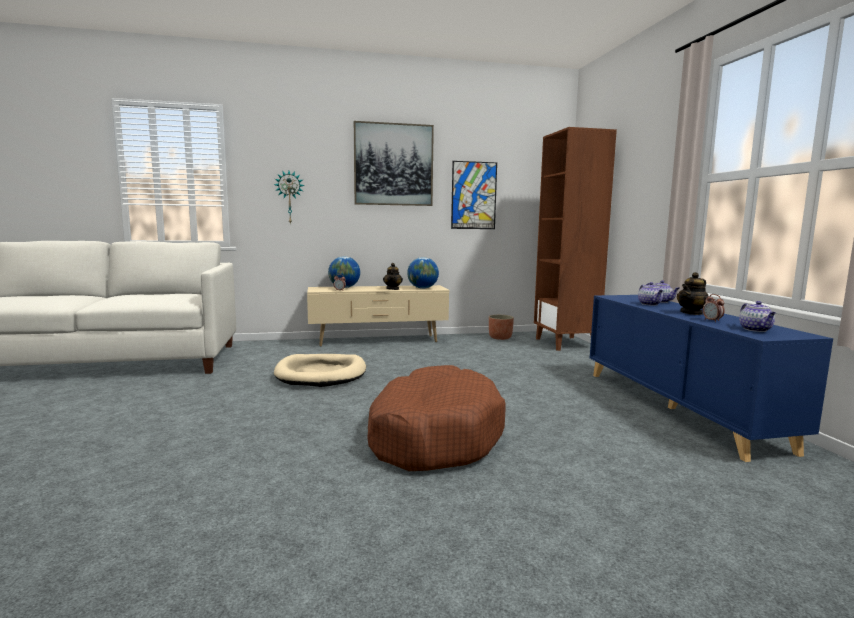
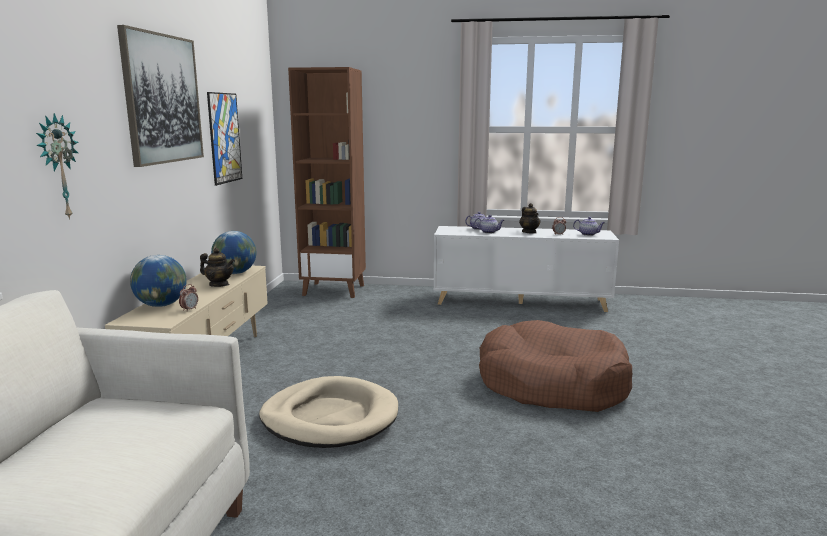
camera: 70 degrees left, 5 degrees up
(500, 338) = (279, 307): planter -> none
(677, 408) = (521, 301): blue cabinet -> white cabinet

